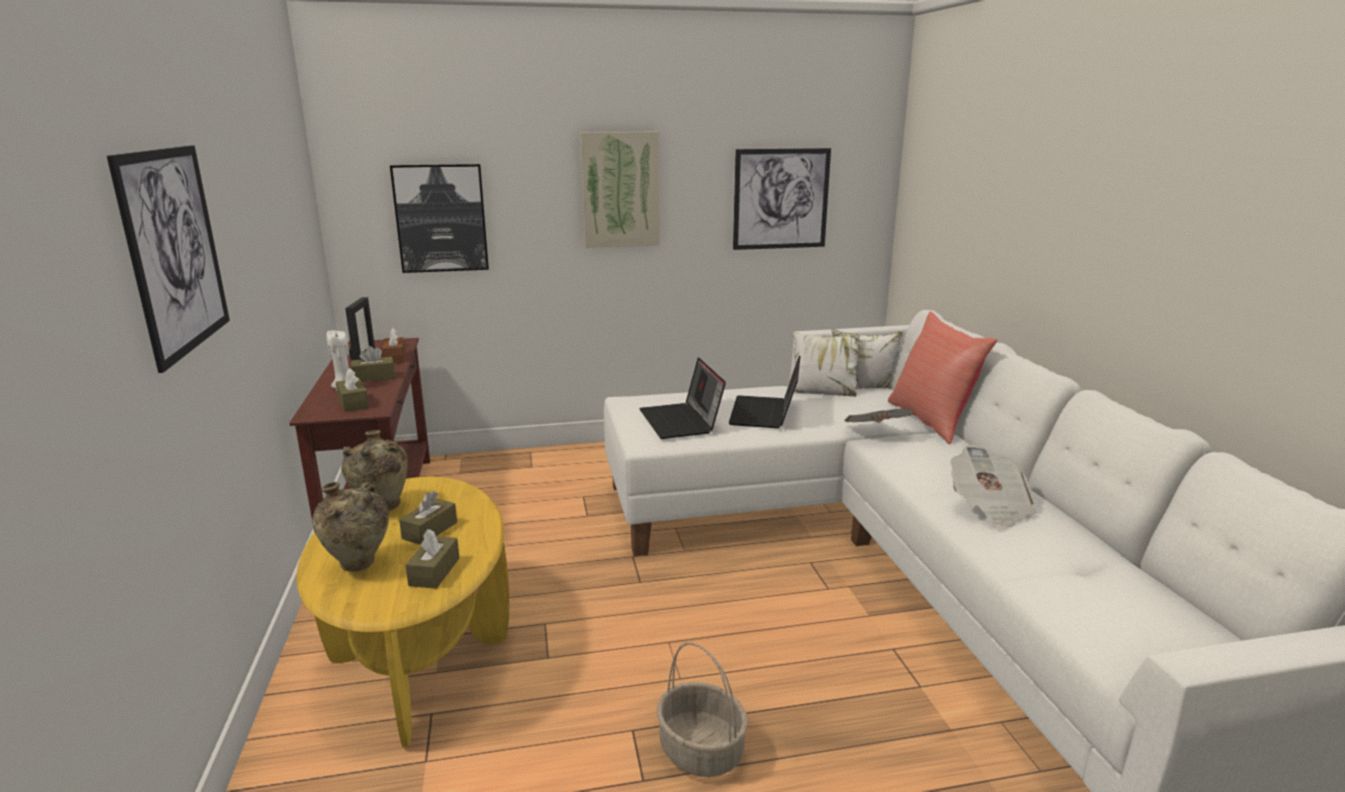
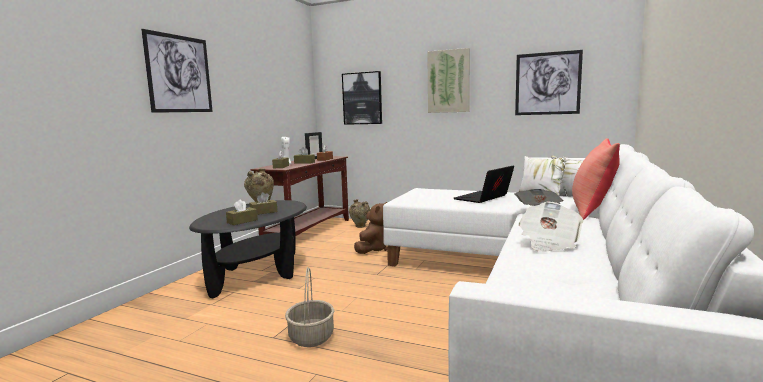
camera: 35 degrees right, 10 degrees down
(359, 566) = (223, 216): beige vase -> beige vase (360, 227)
(420, 651) = (257, 274): yellow coffee table -> black coffee table
(565, 525) = (373, 249): none -> brown plush toy
(682, 422) = (431, 196): laptop -> none

